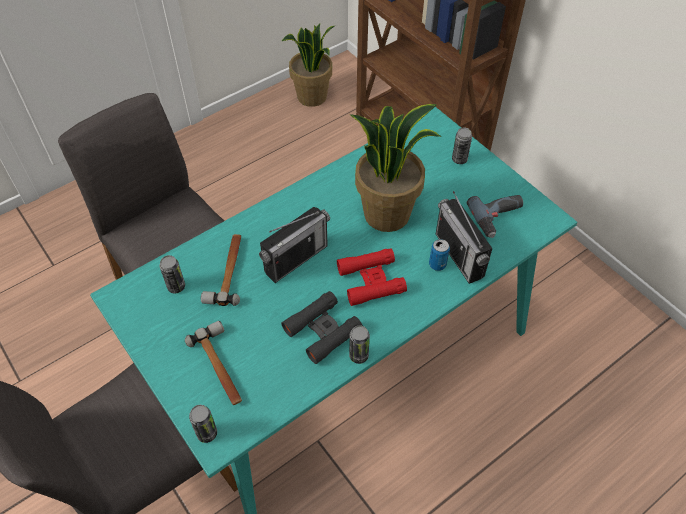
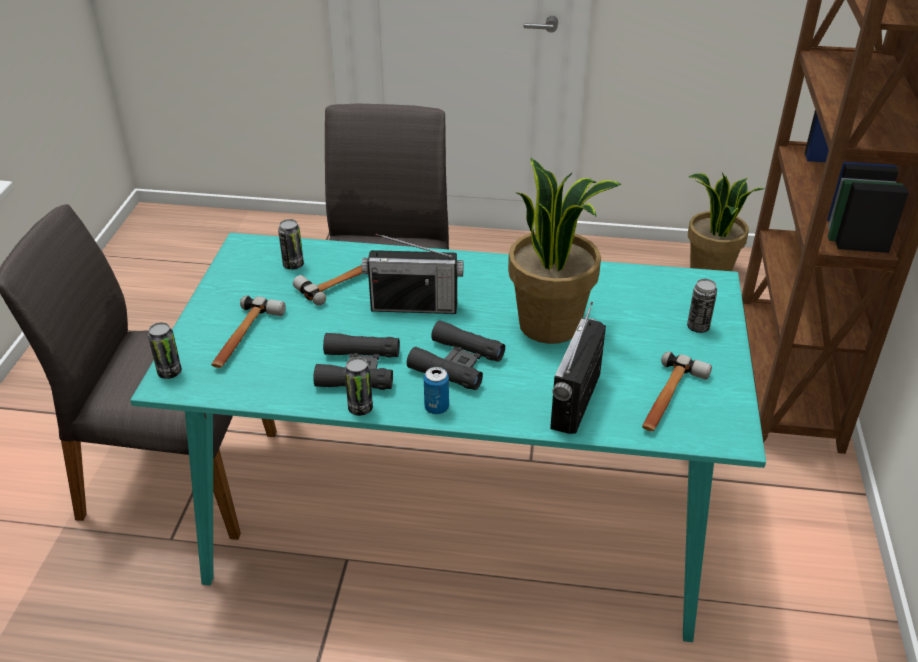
camera: 45 degrees right, 15 degrees down
(371, 280) = (456, 363): red binoculars -> black binoculars
(437, 265) = (540, 393): can -> can (436, 408)
(499, 218) = (669, 399): power drill -> hammer

